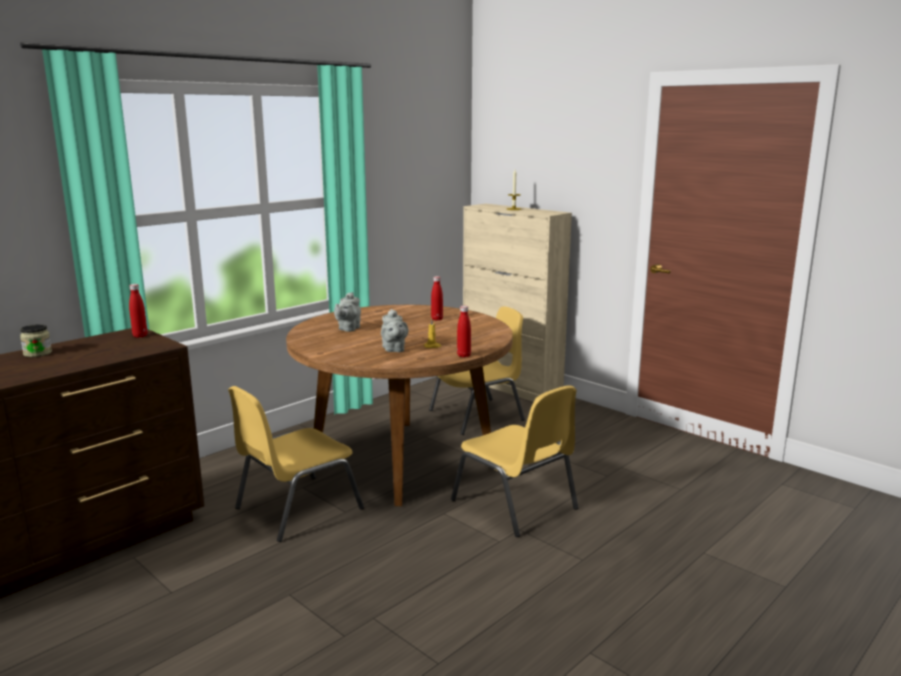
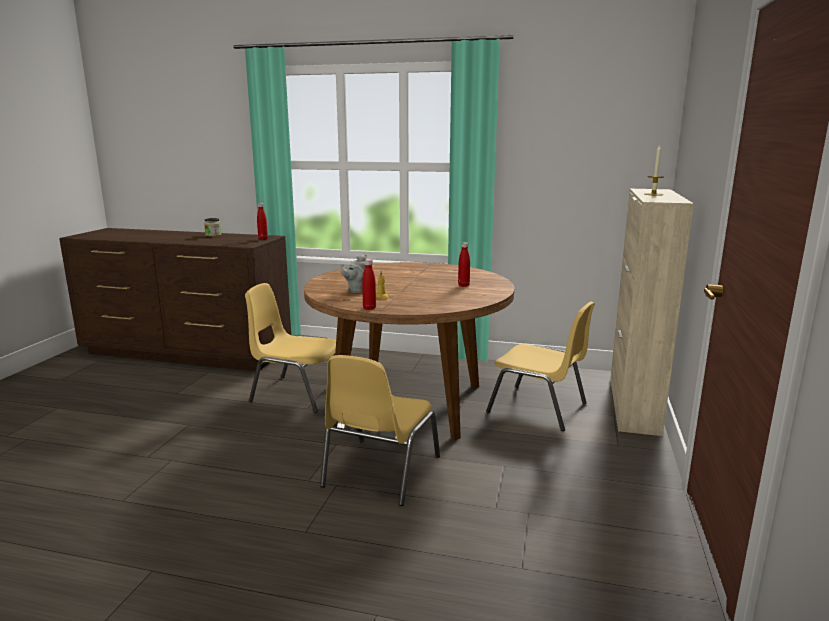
camera: 60 degrees right, 0 degrees up
(348, 329) = (393, 273): grey teapot -> none

